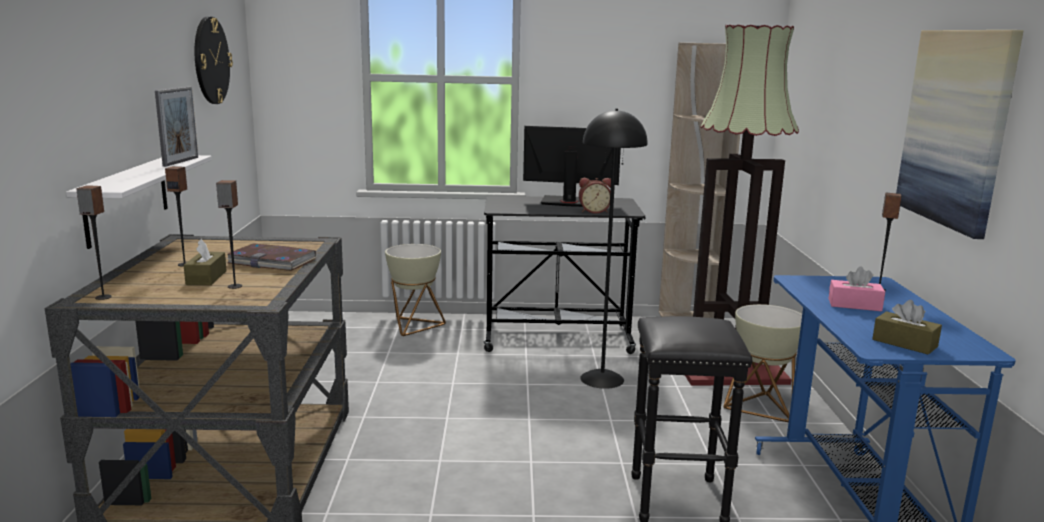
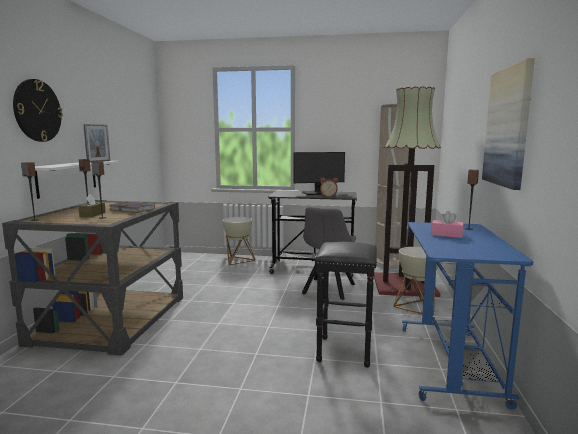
camera: 10 degrees right, 5 degrees down
(211, 60) = (132, 118): wall clock -> wall clock (37, 110)
(569, 202) = (318, 193): monitor -> monitor turned 150 degrees clockwise
(601, 379) = (328, 289): black floor lamp -> grey chair
(904, 343) = (463, 251): brown tissue box -> none

